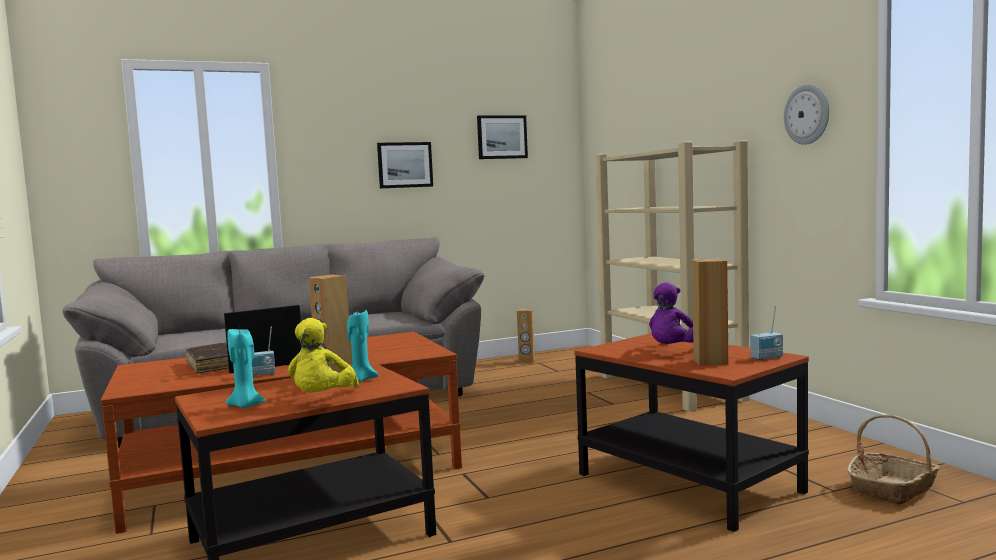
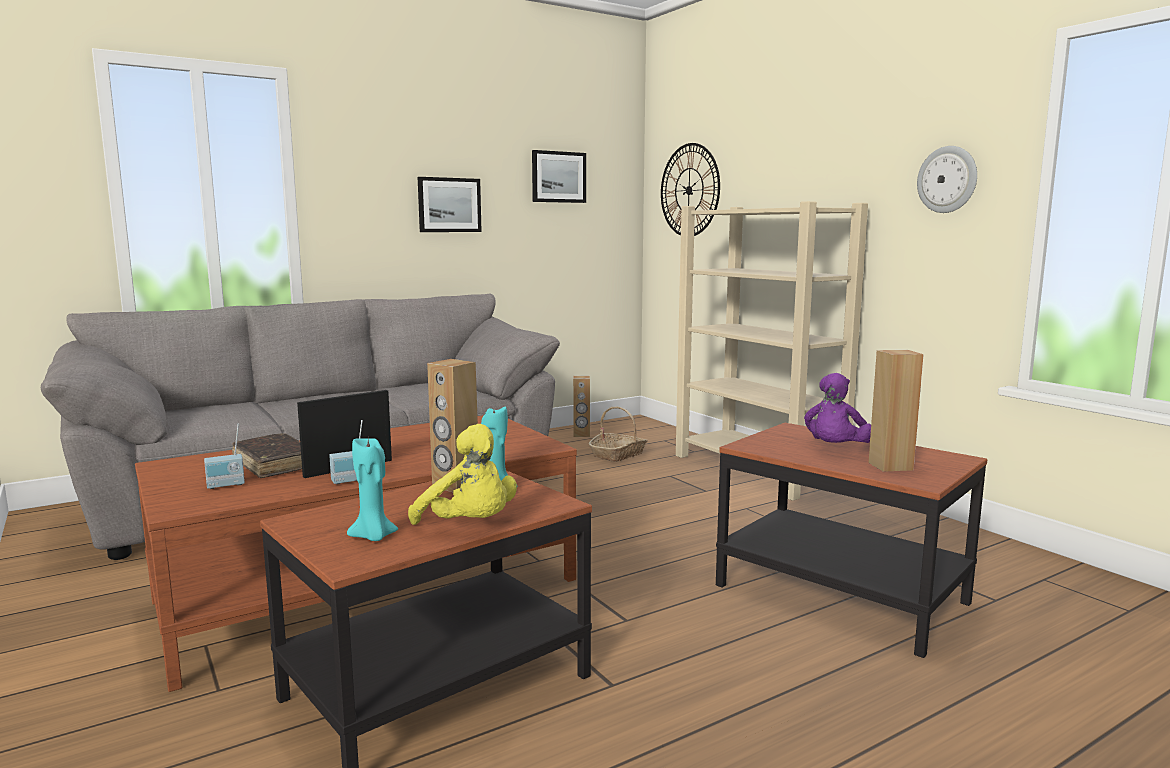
camera: 10 degrees left, 5 degrees up
(322, 399) = (470, 525): yellow plush toy -> yellow plush toy turned 45 degrees counterclockwise
(615, 141) = (689, 190): none -> wall clock
(767, 358) = (947, 461): radio -> radio (226, 485)
(893, 489) = (1053, 596): basket -> basket (618, 454)

